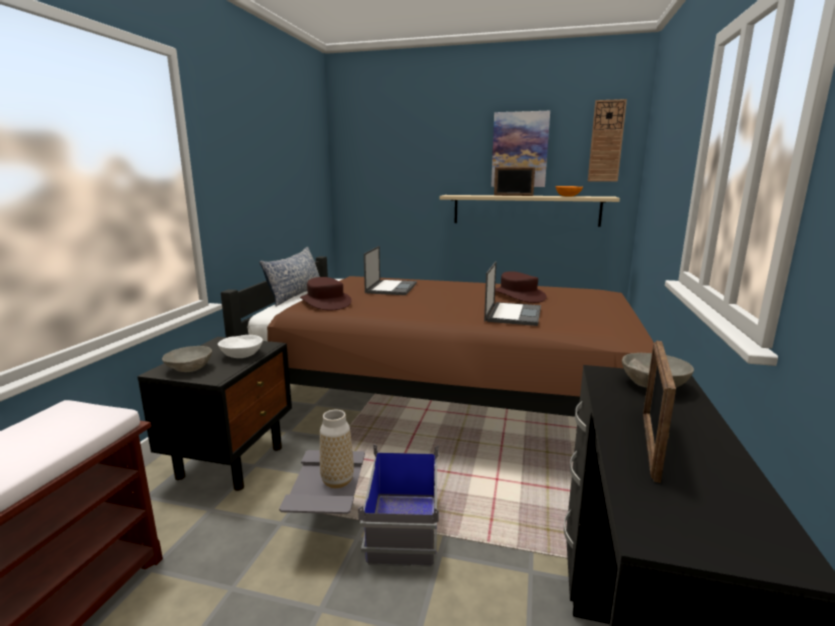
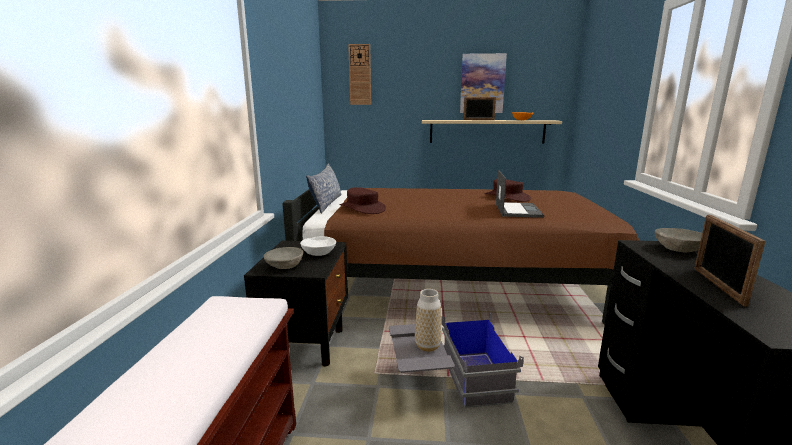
camera: 10 degrees left, 0 degrees up
(391, 288) = (403, 195): laptop -> none
(606, 141) = (548, 78): wall clock -> wall clock (360, 75)

